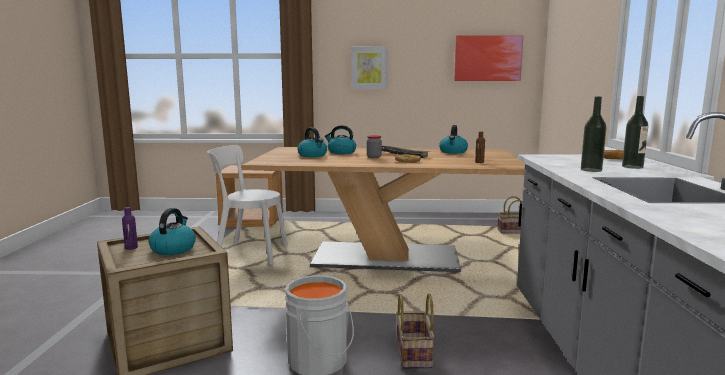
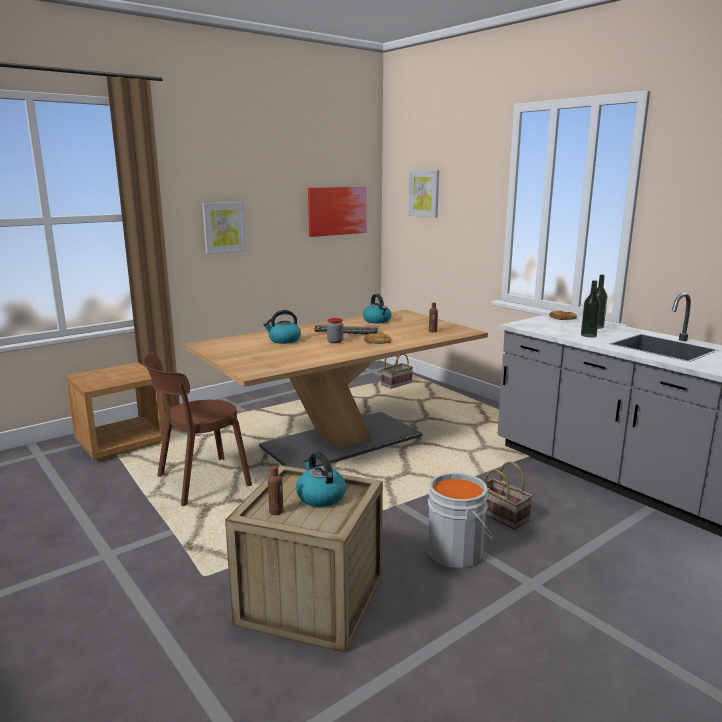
camera: 40 degrees left, 5 degrees up
(131, 248) = (276, 511): purple bottle -> brown bottle
(248, 253) = (199, 482): white chair -> brown chair
(313, 155) = (271, 351): kettle -> none
(568, 35) = (424, 193): none -> picture

